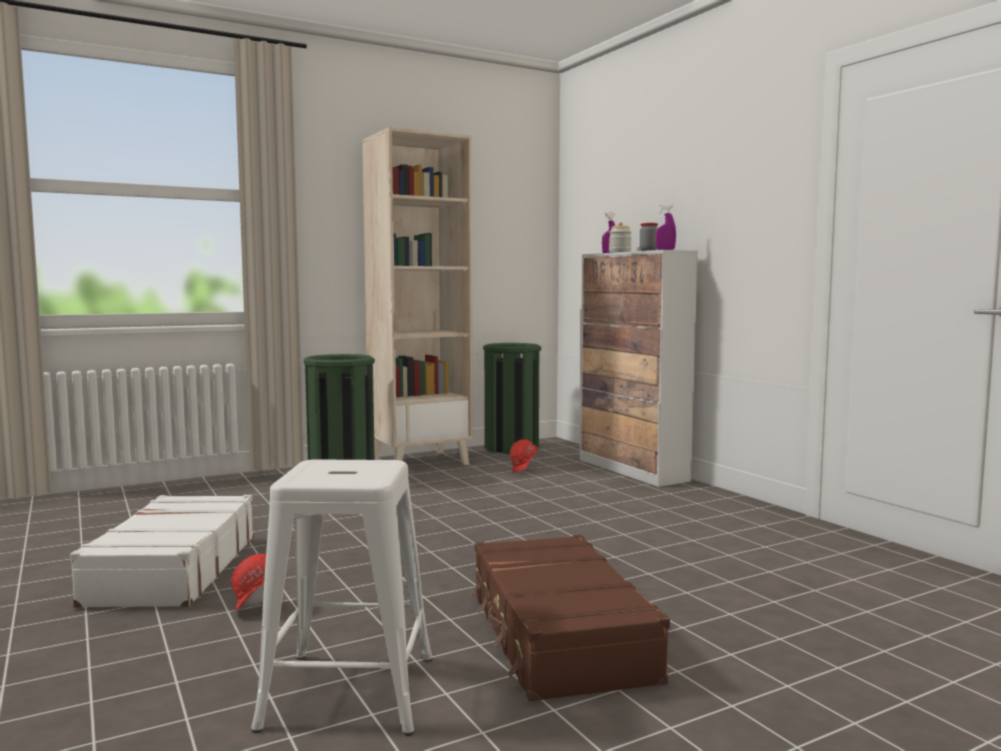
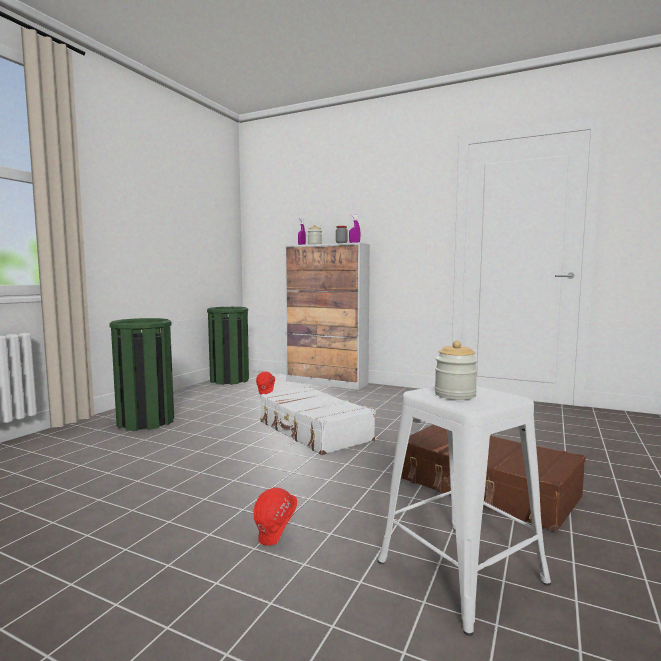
camera: 35 degrees left, 0 degrees up
(172, 570) = (130, 531): white suitcase -> white suitcase (313, 431)
(332, 469) = (455, 395): none -> jar
(420, 462) = (183, 398): beige bookcase -> none

